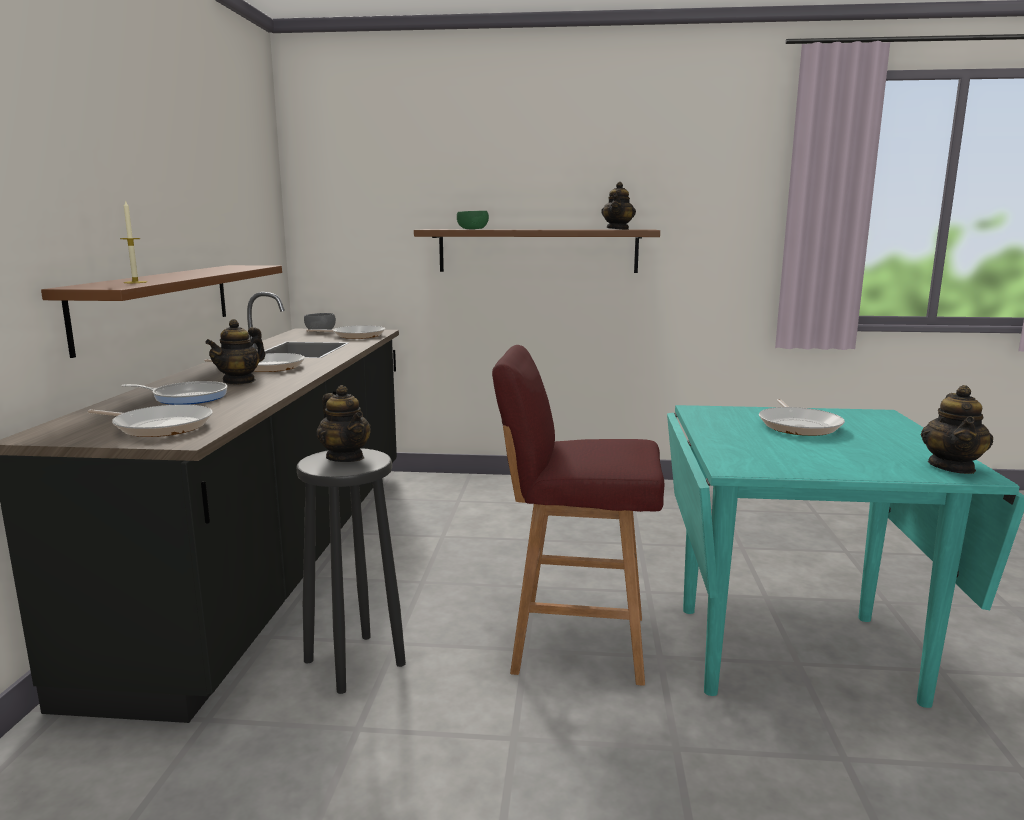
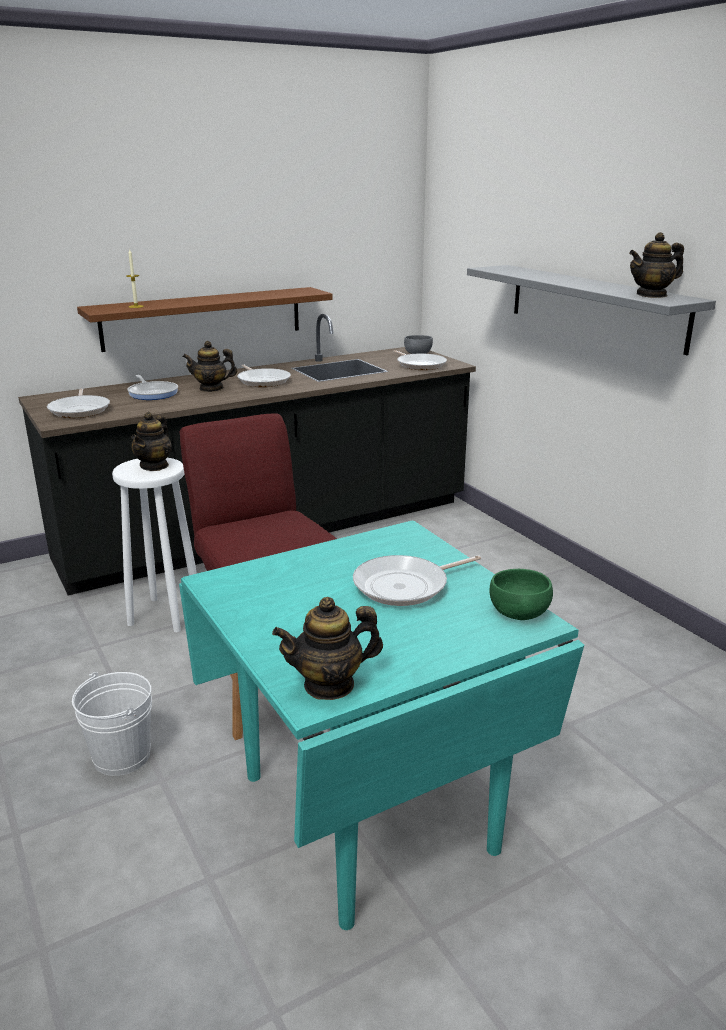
camera: 55 degrees right, 10 degrees up
(356, 662) = (166, 614): black stool -> white stool
(473, 229) = (532, 272): green bowl -> green bowl (519, 611)
(537, 251) = (594, 306): brown shelf -> grey shelf
(612, 765) = (122, 756): none -> white bucket

